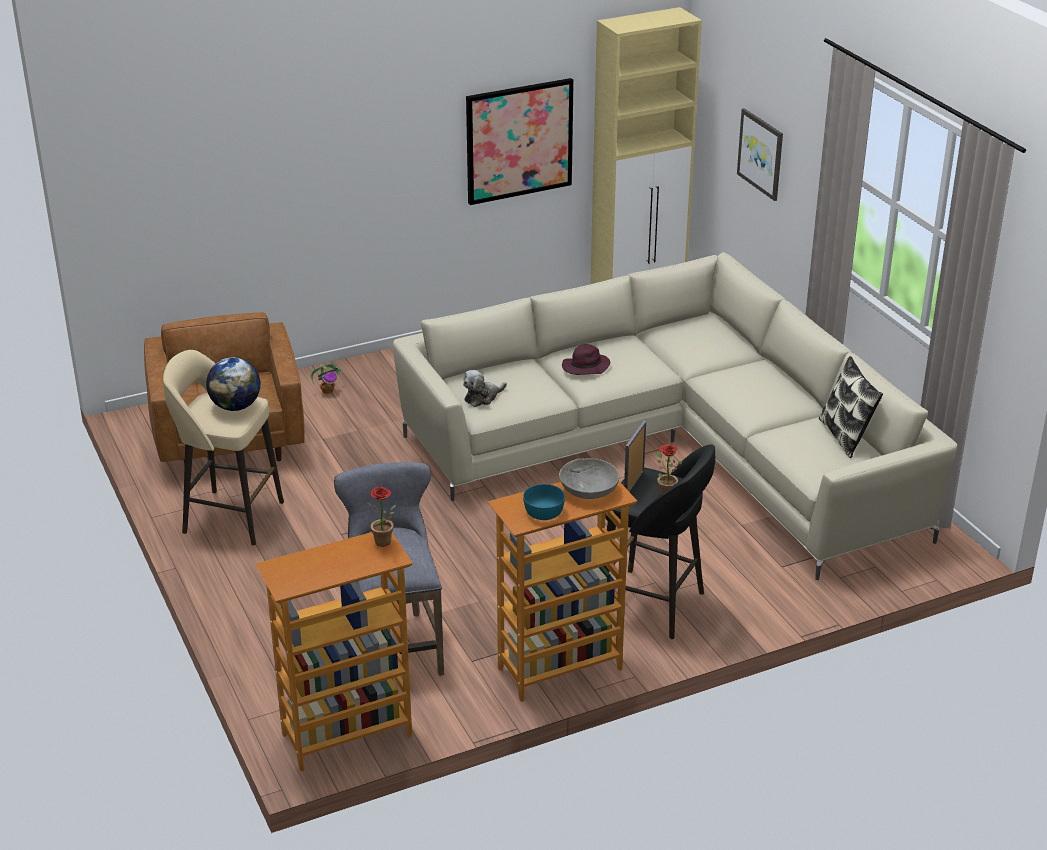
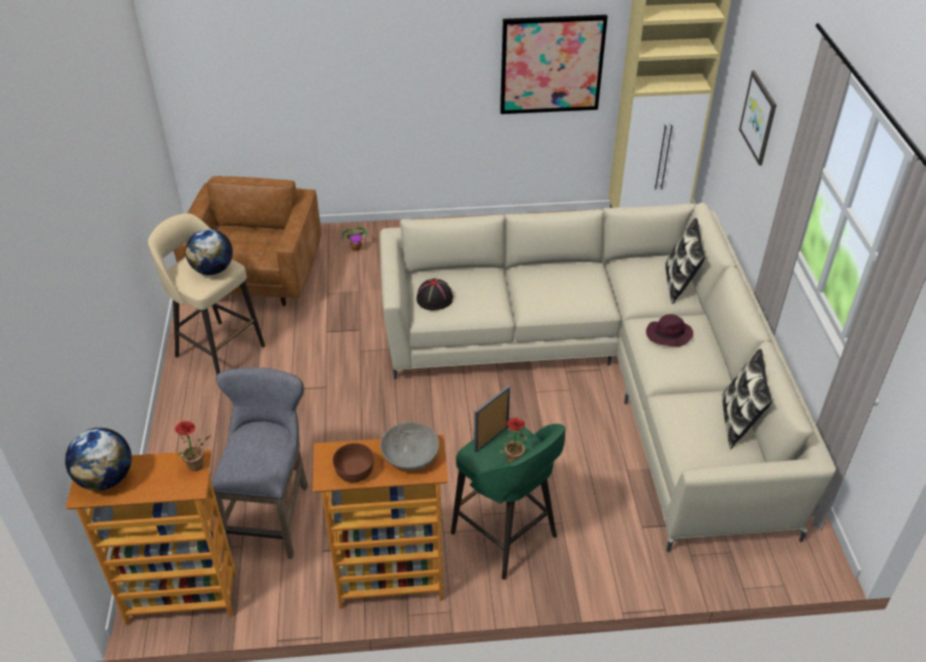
camera: 20 degrees right, 10 degrees up
(298, 571) = (106, 479): none -> globe
(482, 397) = (435, 298): plush toy -> black hat
(544, 513) = (355, 472): turquoise bowl -> brown bowl
(585, 368) = (538, 288): purple hat -> purple hat (668, 335)
(653, 605) = (506, 536): black stool -> green stool
(726, 337) = (679, 283): none -> pillow

